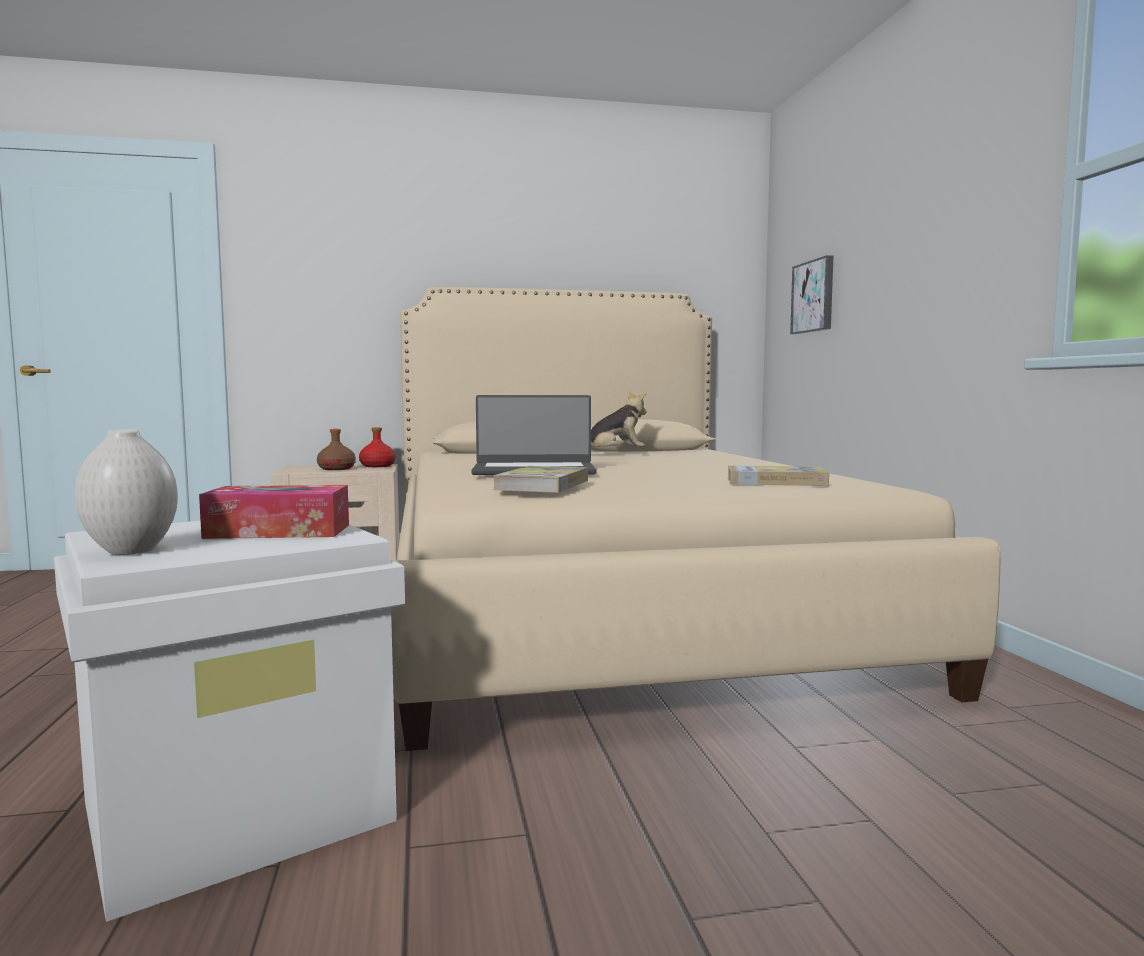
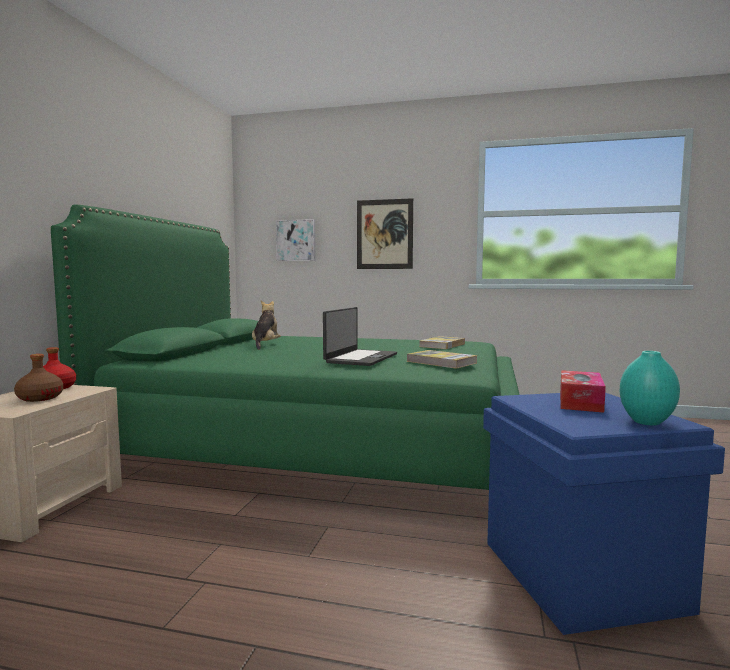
camera: 65 degrees left, 0 degrees up
(132, 551) = (646, 422): white vase -> turquoise vase
(240, 809) = (578, 574): white storage box -> blue storage box
(609, 607) = (321, 442): beige bed -> green bed
(911, 264) = (384, 234): none -> picture

